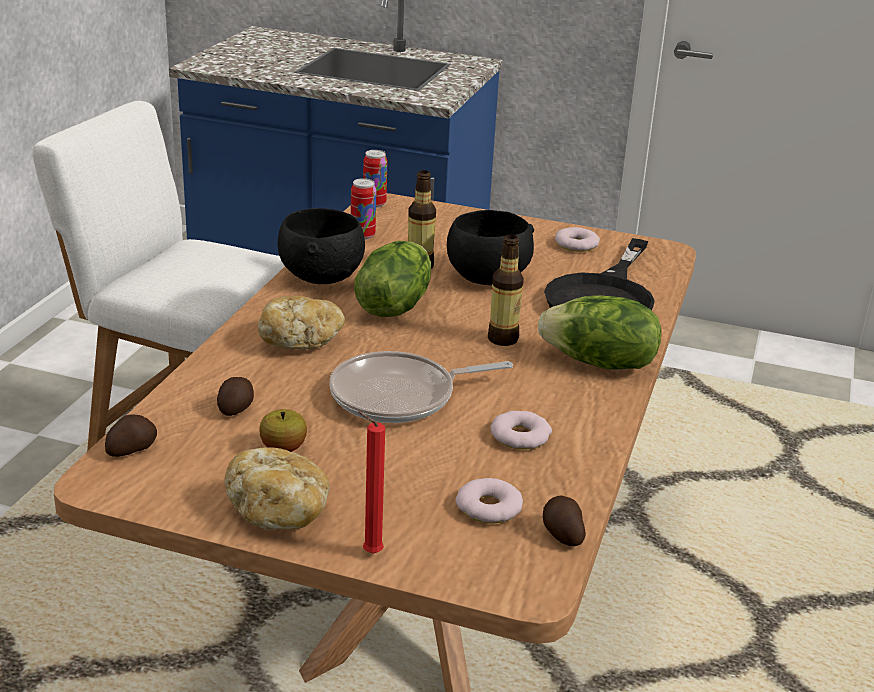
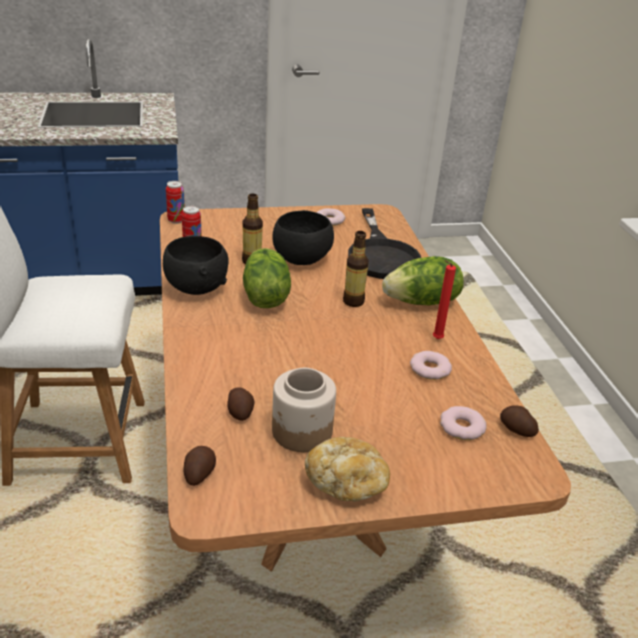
camera: 30 degrees left, 5 degrees up
(283, 448) = (302, 432): apple -> jar
(300, 340) = (230, 342): bread -> none
(369, 553) = (429, 490): red candle -> red candle (436, 339)
(400, 396) = (334, 364): frying pan -> none

